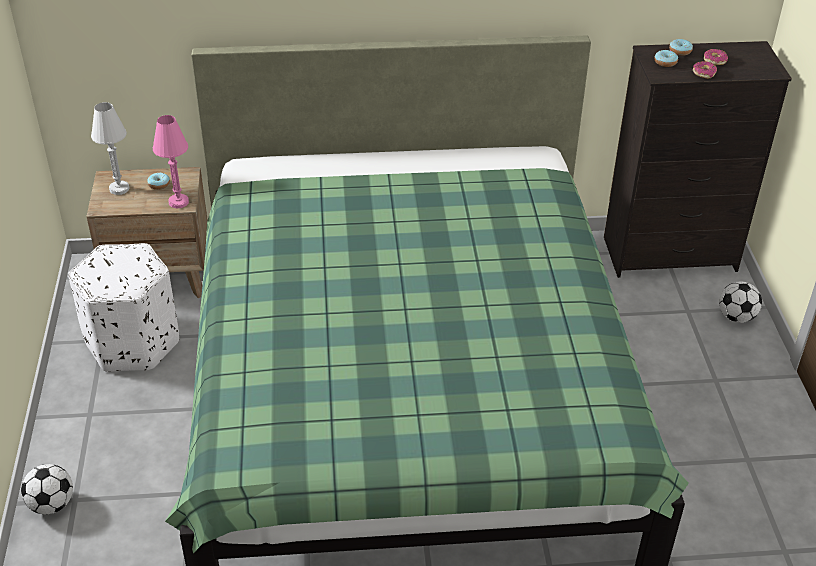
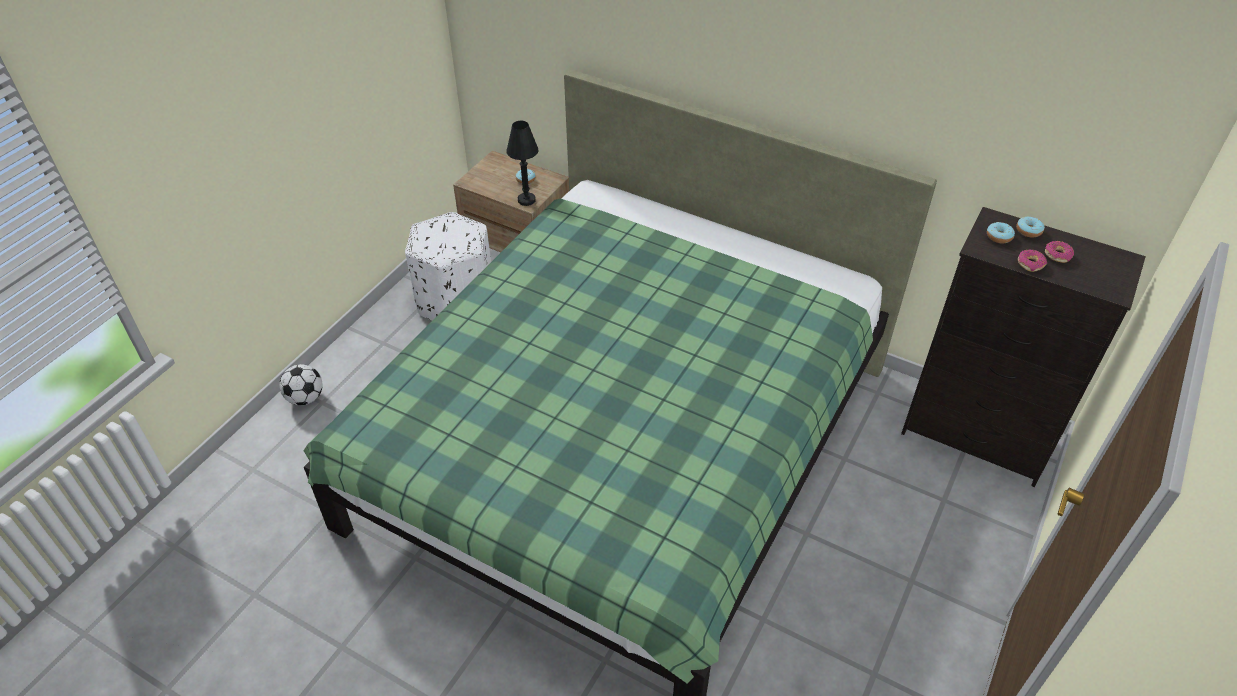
camera: 35 degrees right, 5 degrees up
(119, 189) = (494, 171): white table lamp -> none
(178, 202) = (526, 200): pink table lamp -> black table lamp
(736, 317) = (990, 531): football -> none

